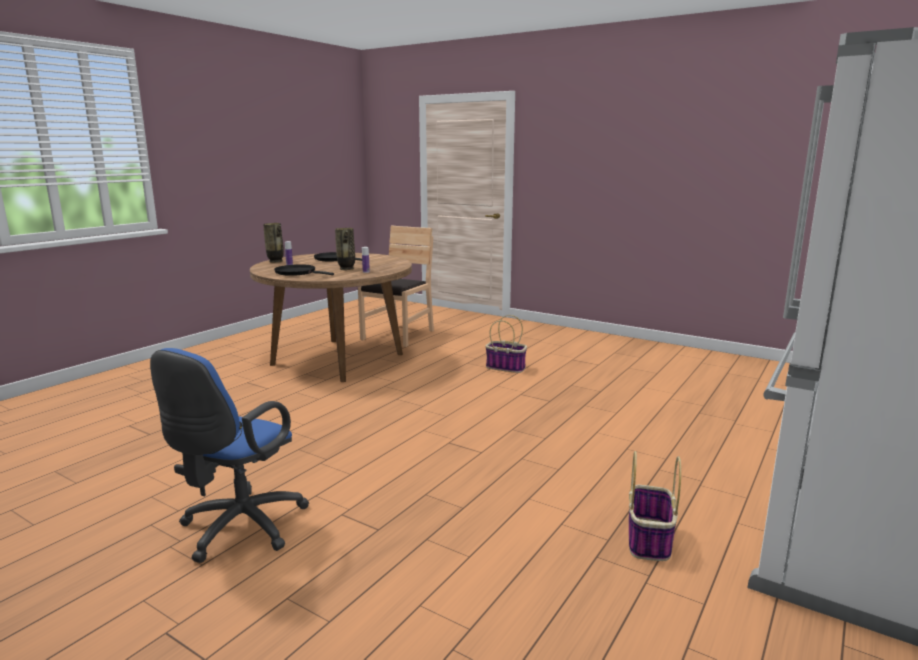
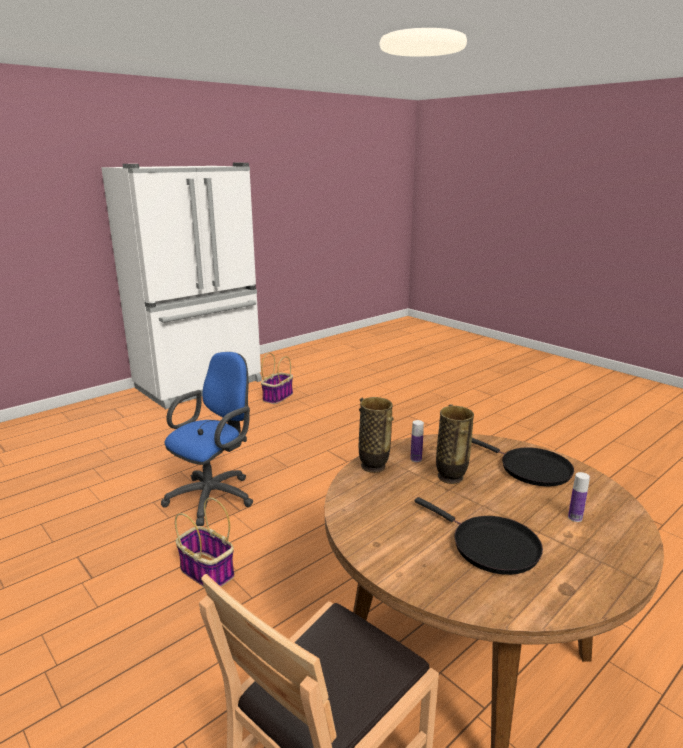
camera: 165 degrees left, 5 degrees up
(238, 529) = (485, 424): blue office chair -> blue office chair (215, 496)
(275, 261) = (626, 549): vase -> vase (373, 466)

